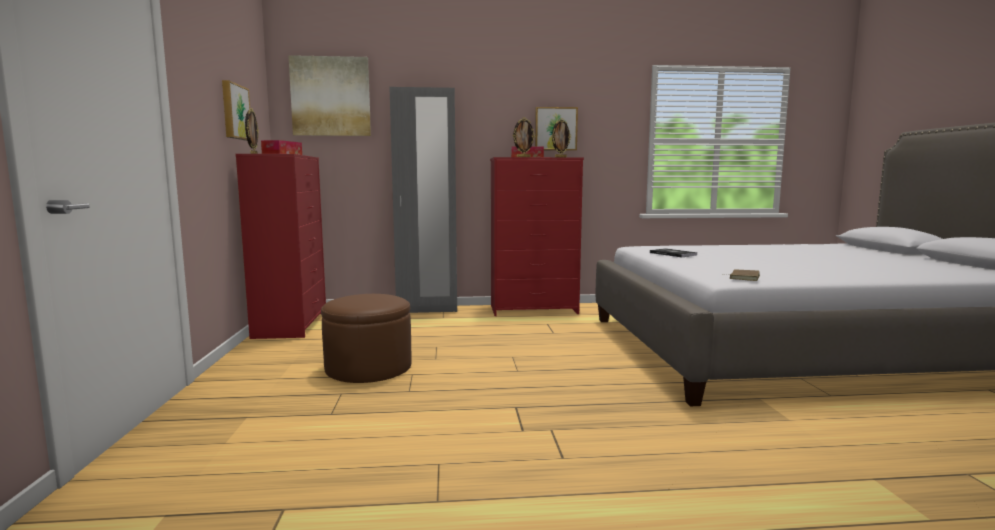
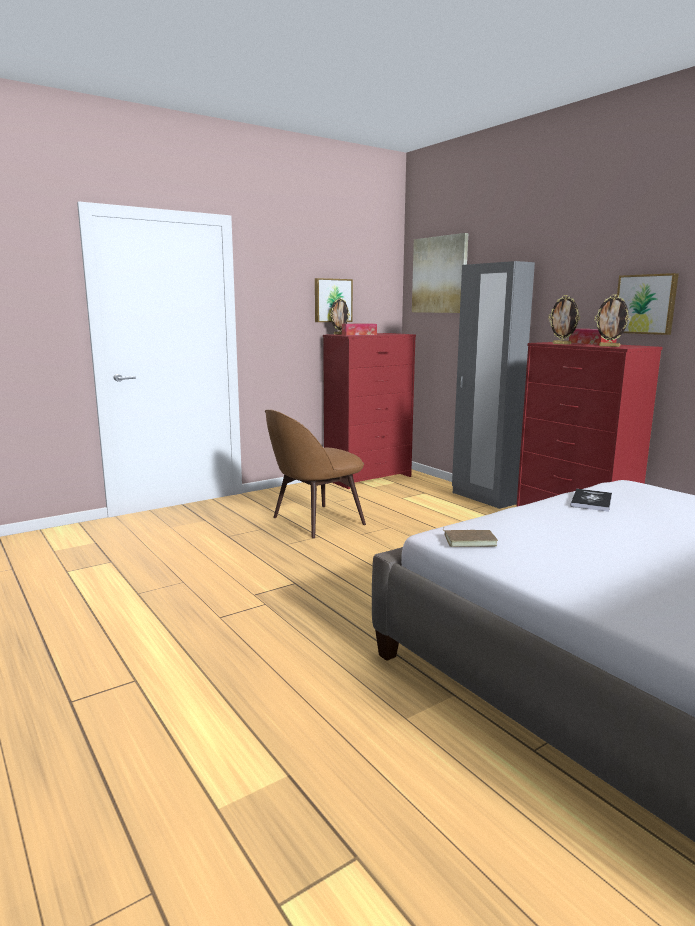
camera: 60 degrees right, 5 degrees up
(368, 367) = (315, 521): brown ottoman -> brown chair

